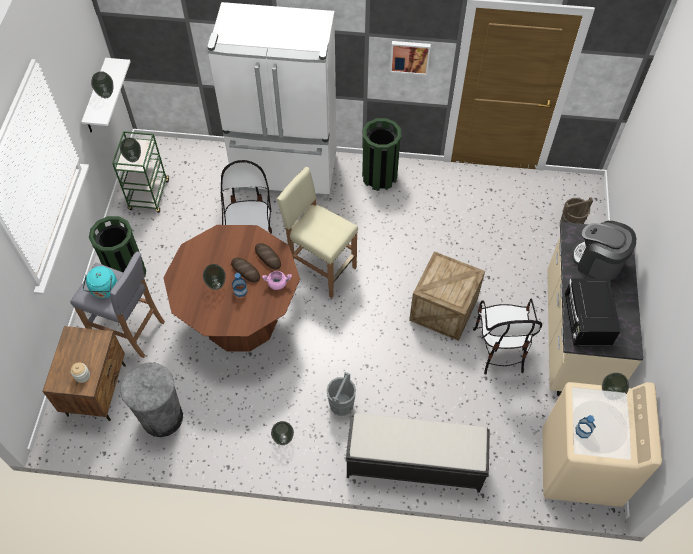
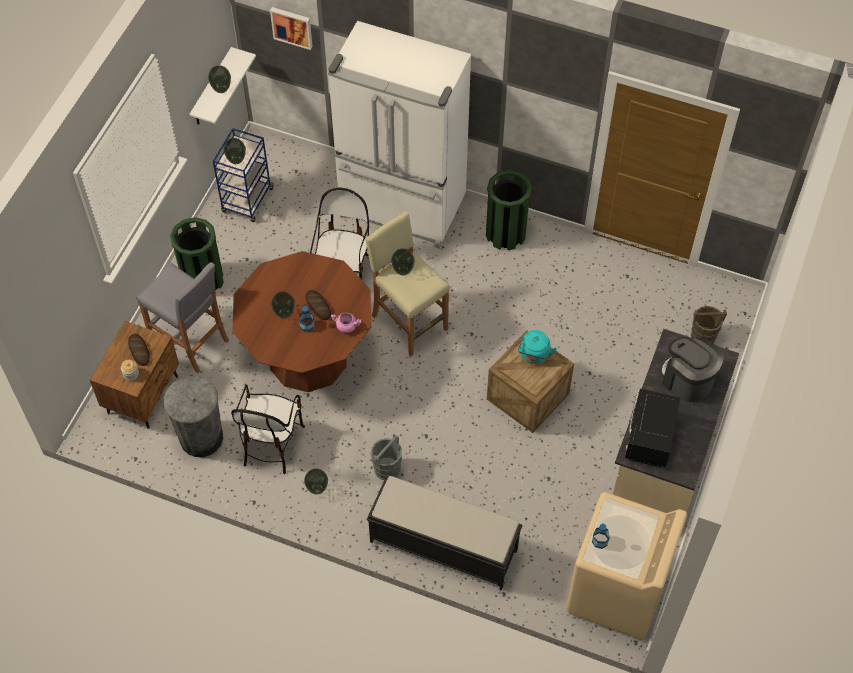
camera: 15 degrees right, 0 degrees up
(105, 290) = (172, 294): turquoise kettle -> turquoise kettle (534, 355)
(149, 196) = (247, 201): green cart -> blue cart
(268, 257) = (345, 297): bread -> bread (139, 351)
(410, 56) = (548, 114): picture -> picture (292, 27)
(499, 349) = (574, 452): chair -> chair (271, 444)
(610, 394) = (641, 513): vase -> vase (403, 271)

